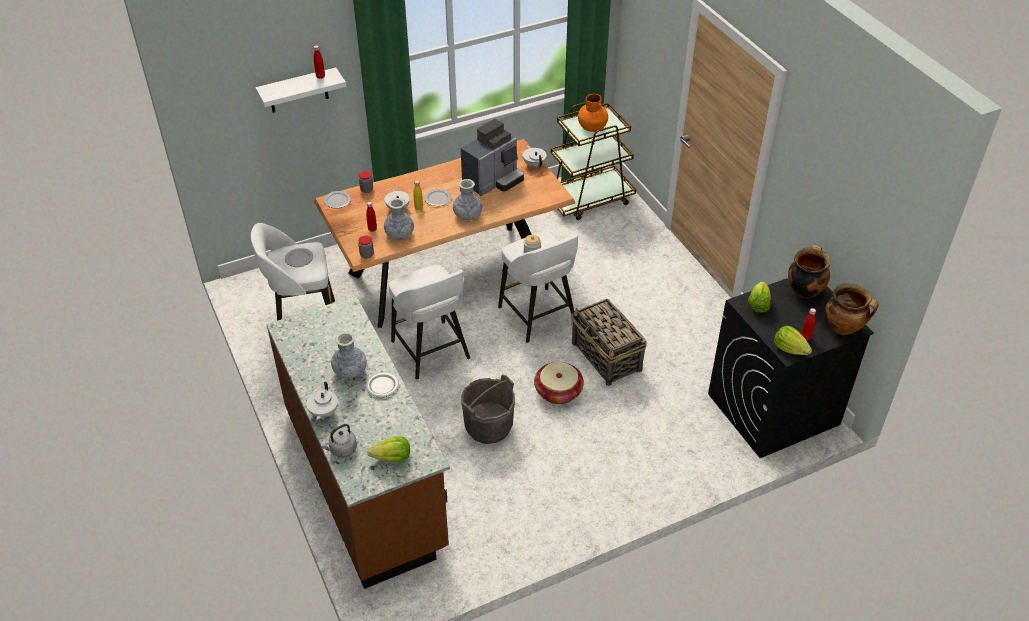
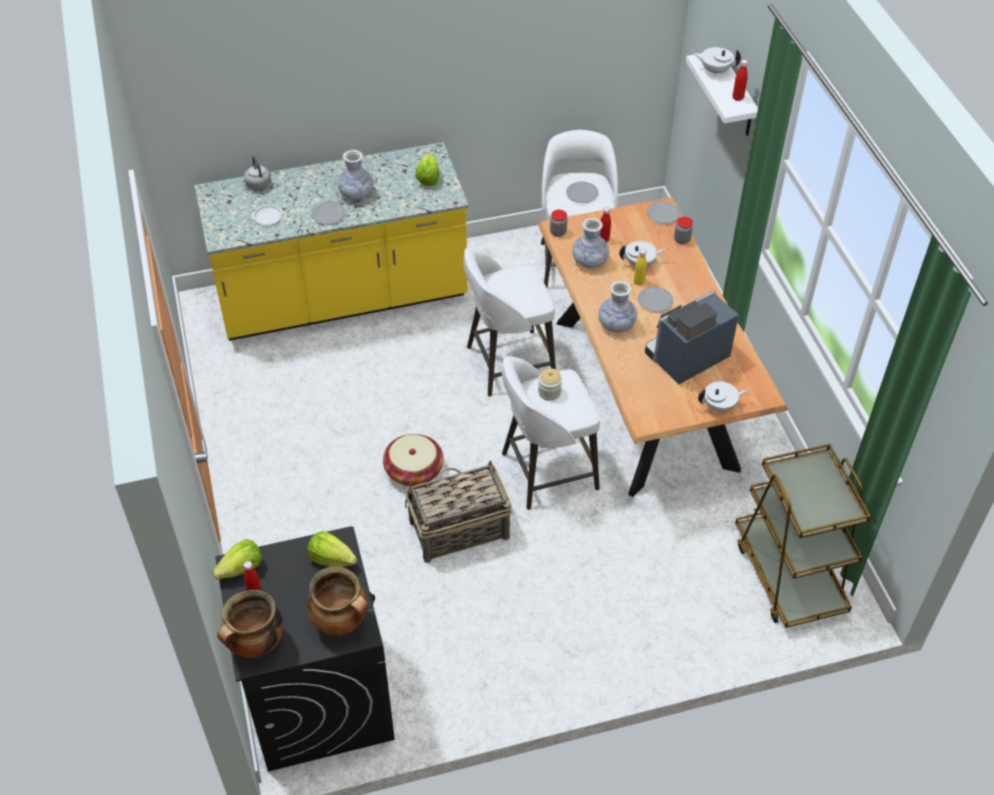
camera: 100 degrees right, 5 degrees up
(323, 413) = (308, 174): white teapot -> white teapot (715, 70)
(366, 479) = (343, 298): brown counter -> yellow counter
(391, 430) = (267, 216): none -> white plate
(392, 458) = (233, 215): lettuce -> lettuce (428, 178)
(488, 426) = (380, 400): grey bucket -> none
(493, 181) = (686, 358): coffee machine -> coffee machine turned 90 degrees clockwise
(592, 127) = (809, 489): orange vase -> none

